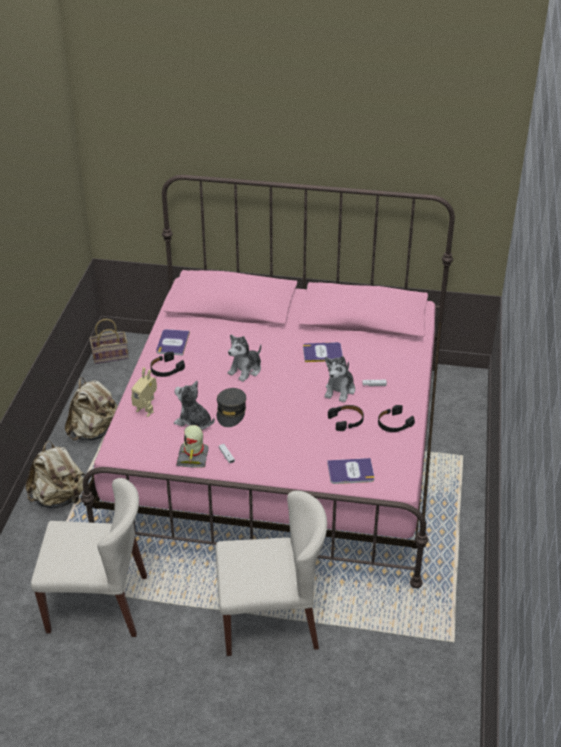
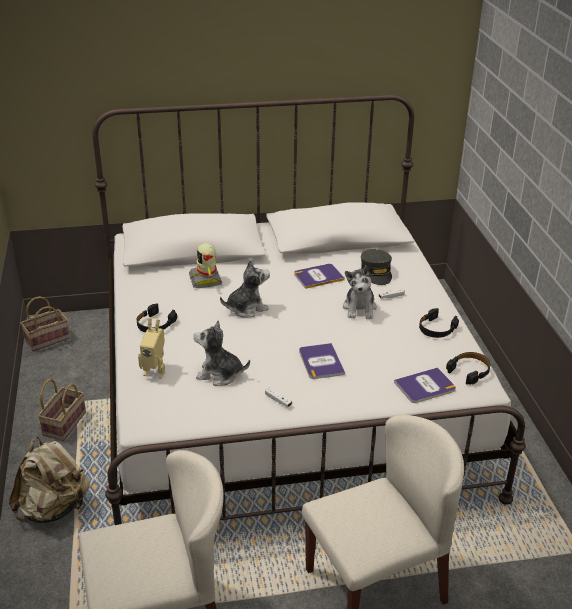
camera: 20 degrees left, 5 degrees down
(94, 431) = (64, 423): beige backpack -> basket
(173, 343) = (148, 296): book -> book (321, 362)
(193, 458) = (241, 411): toy robot -> toy robot (206, 280)
(231, 412) = (256, 353): grey cap -> grey cap (376, 273)
(245, 370) = (246, 308): plush toy -> plush toy turned 135 degrees counterclockwise
(280, 447) = (284, 394): pink bed -> white bed
(346, 420) = (386, 336): black headphones -> black headphones (469, 371)

